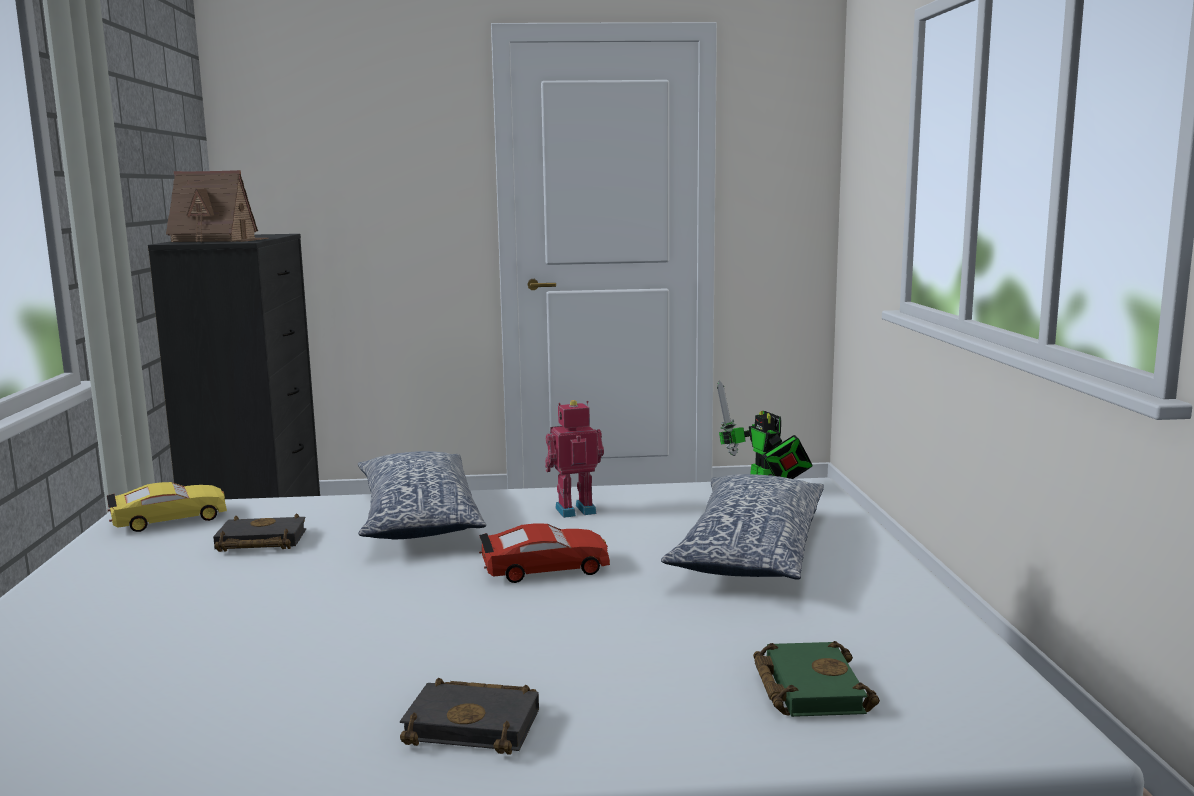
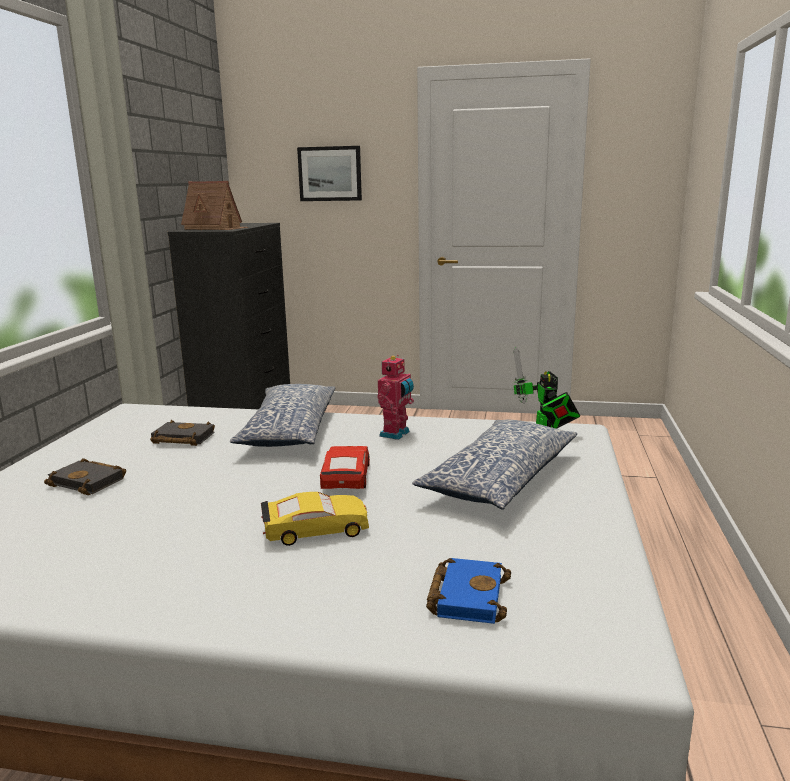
camera: 15 degrees right, 5 degrees up
(169, 519) = (141, 417): yellow toy car -> yellow toy car (315, 529)
(368, 165) = (330, 174): none -> picture
(477, 724) = (225, 589): black book -> black book (90, 482)
(544, 568) = (346, 477): red toy car -> red toy car turned 90 degrees counterclockwise
(574, 510) = (396, 434): toy robot -> toy robot turned 120 degrees clockwise
(807, 687) = (466, 595): green book -> blue book

